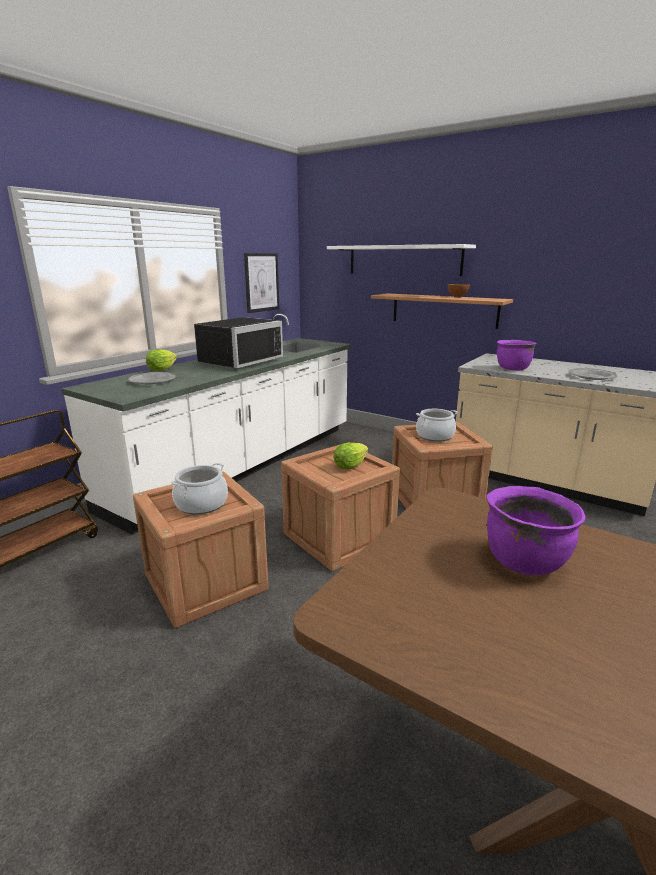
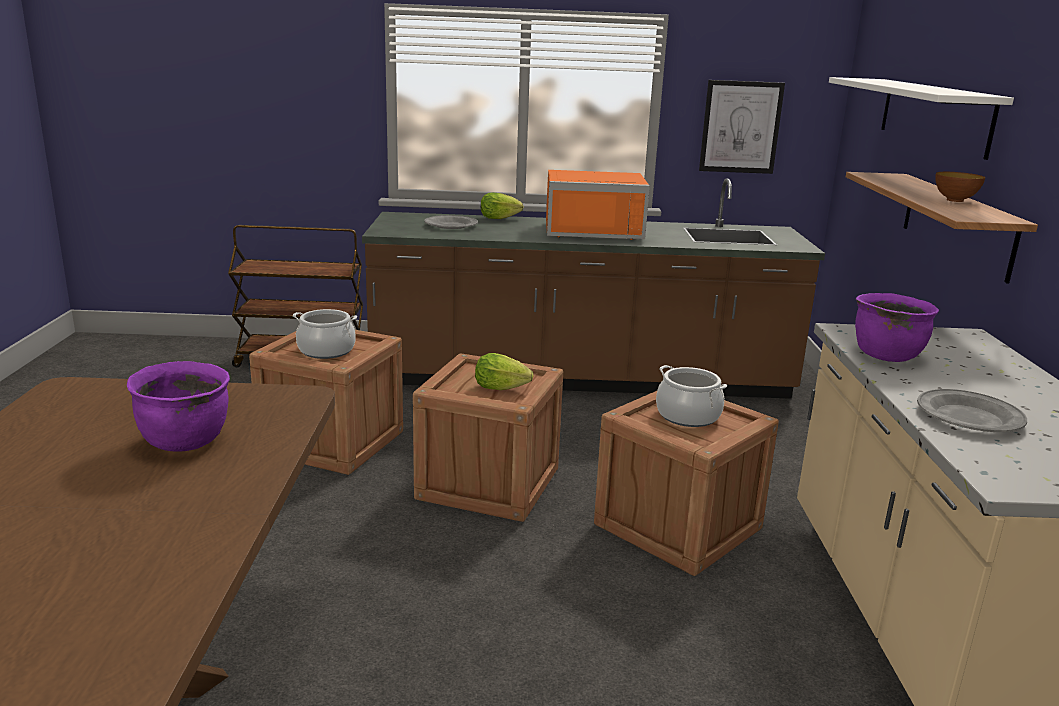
camera: 55 degrees right, 0 degrees up
(237, 361) = (593, 231): black microwave -> orange microwave
(242, 465) = (581, 378): white counter -> brown counter

